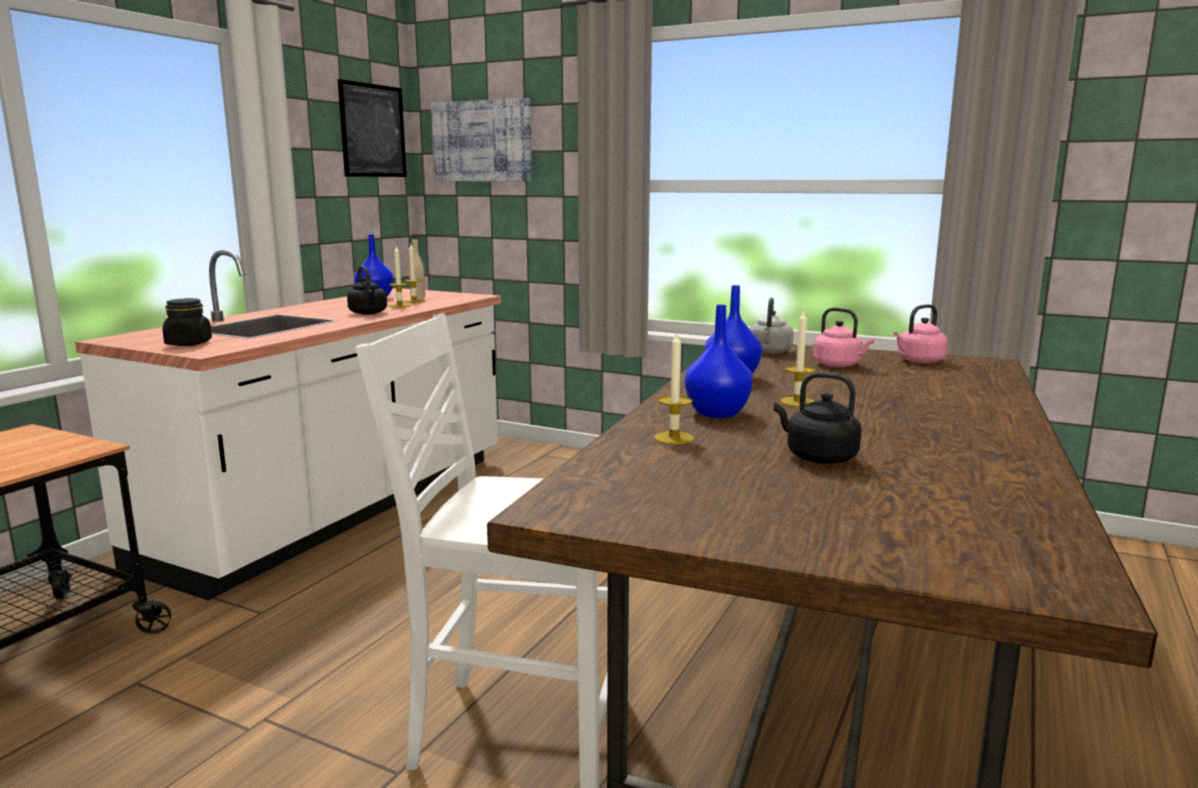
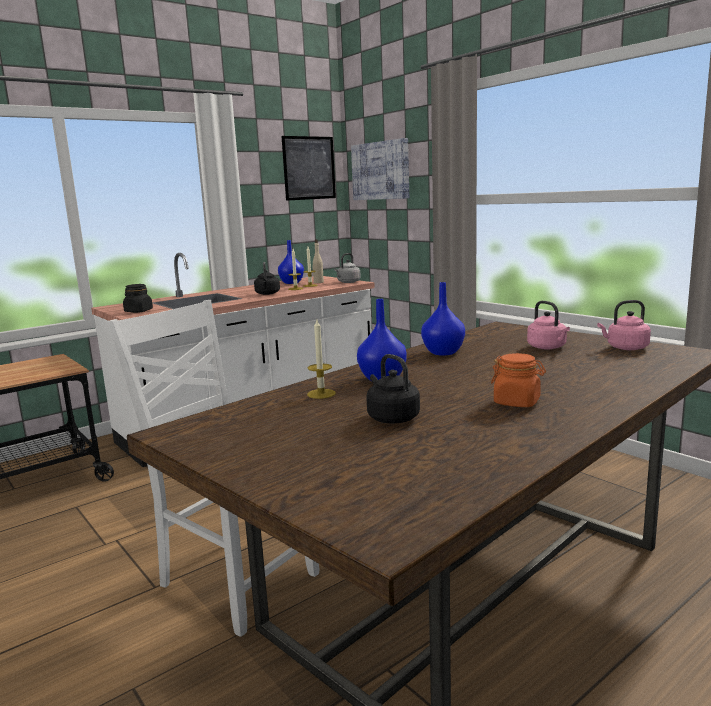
camera: 25 degrees right, 0 degrees up
(770, 352) = (511, 333): grey kettle -> grey kettle (348, 282)
(797, 402) = (456, 375): candle -> none
(920, 426) = (517, 402): none -> orange jar

